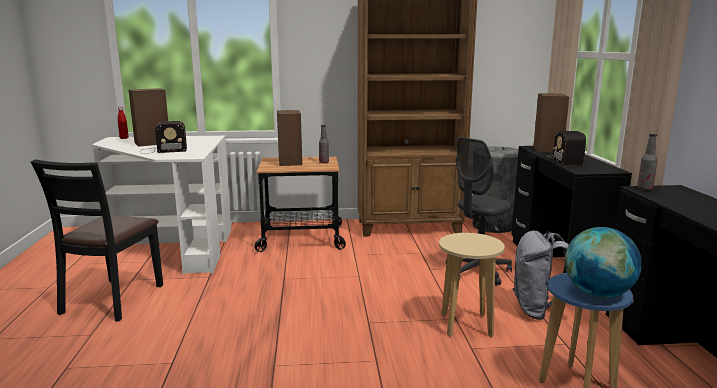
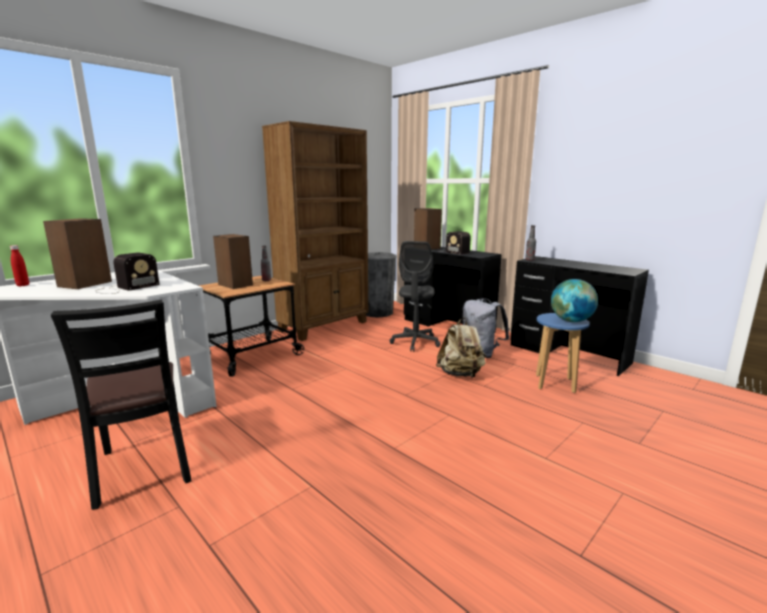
camera: 40 degrees left, 0 degrees up
(466, 325) = (460, 374): beige stool -> beige backpack

